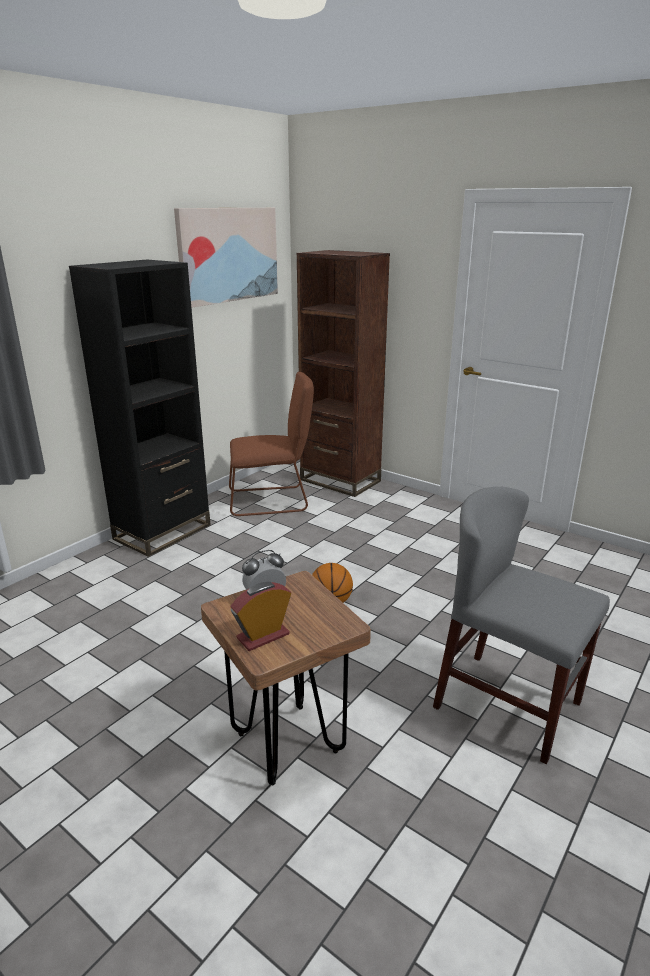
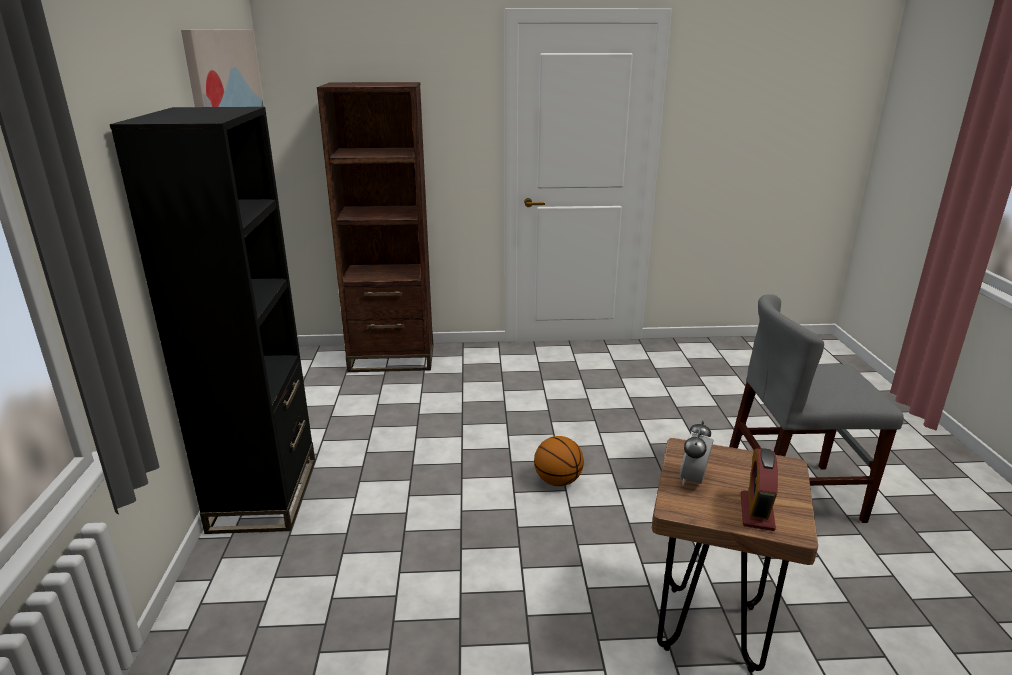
camera: 40 degrees left, 0 degrees up
(272, 501) = (348, 405): brown chair -> none

